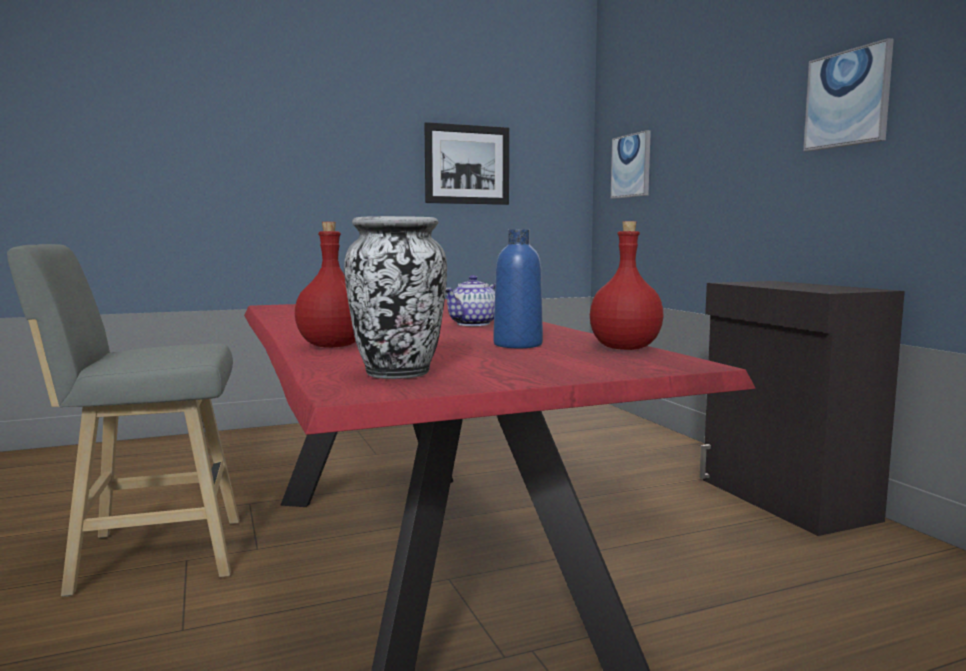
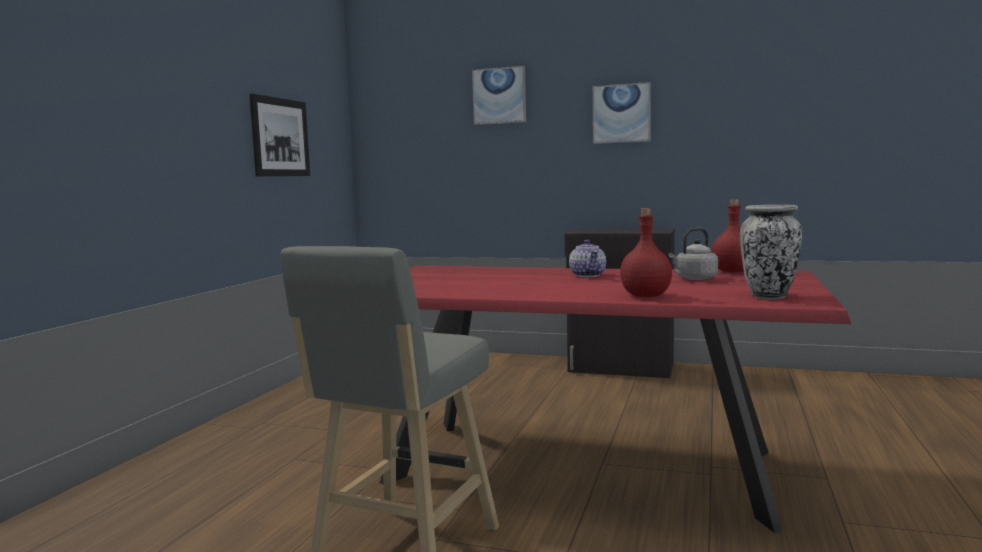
camera: 50 degrees left, 0 degrees up
(518, 345) = (694, 278): blue bottle -> grey kettle
(631, 166) = (408, 142): picture -> picture (499, 96)

